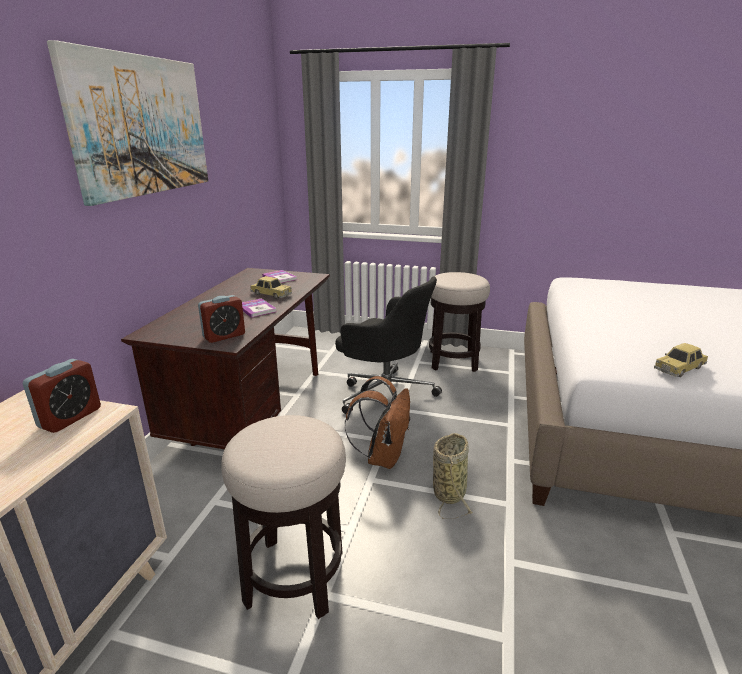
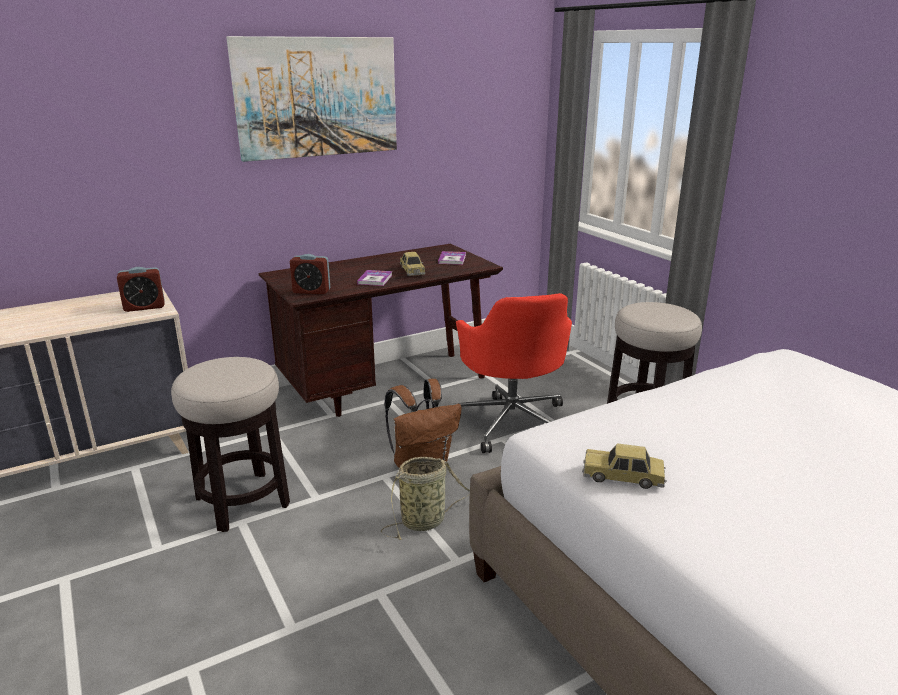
camera: 45 degrees right, 0 degrees up
(385, 395) = (512, 422): black office chair -> red office chair

